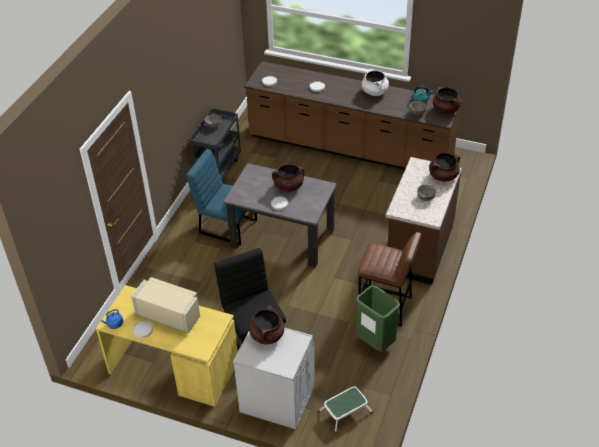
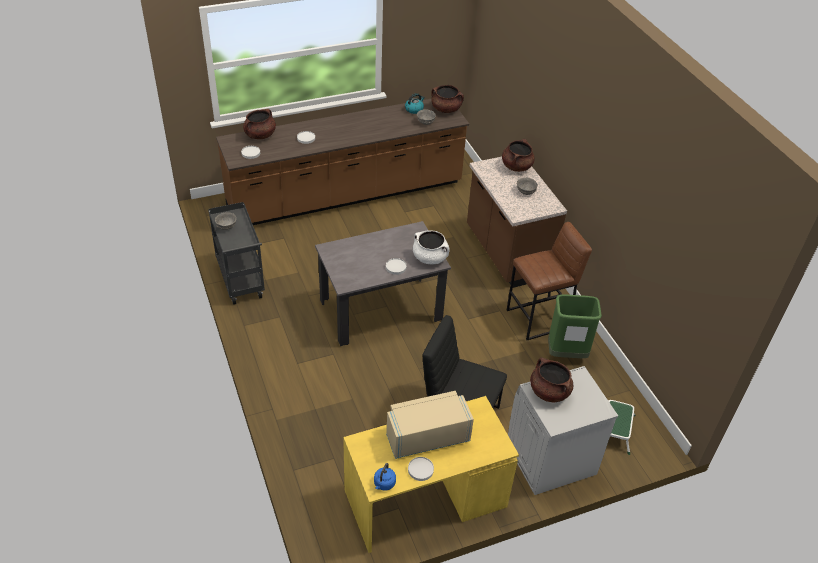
camera: 45 degrees left, 0 degrees up
(226, 225) = (312, 329): blue chair -> none
(288, 186) = (383, 246): brown cooking pot -> brown cooking pot (260, 135)
(375, 92) = (365, 120): white cooking pot -> white cooking pot (430, 258)

